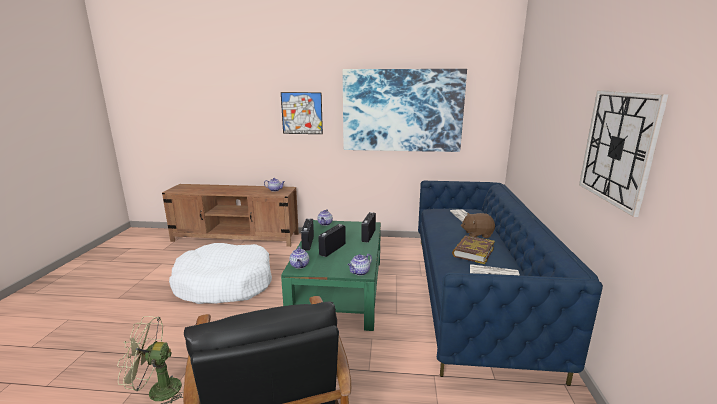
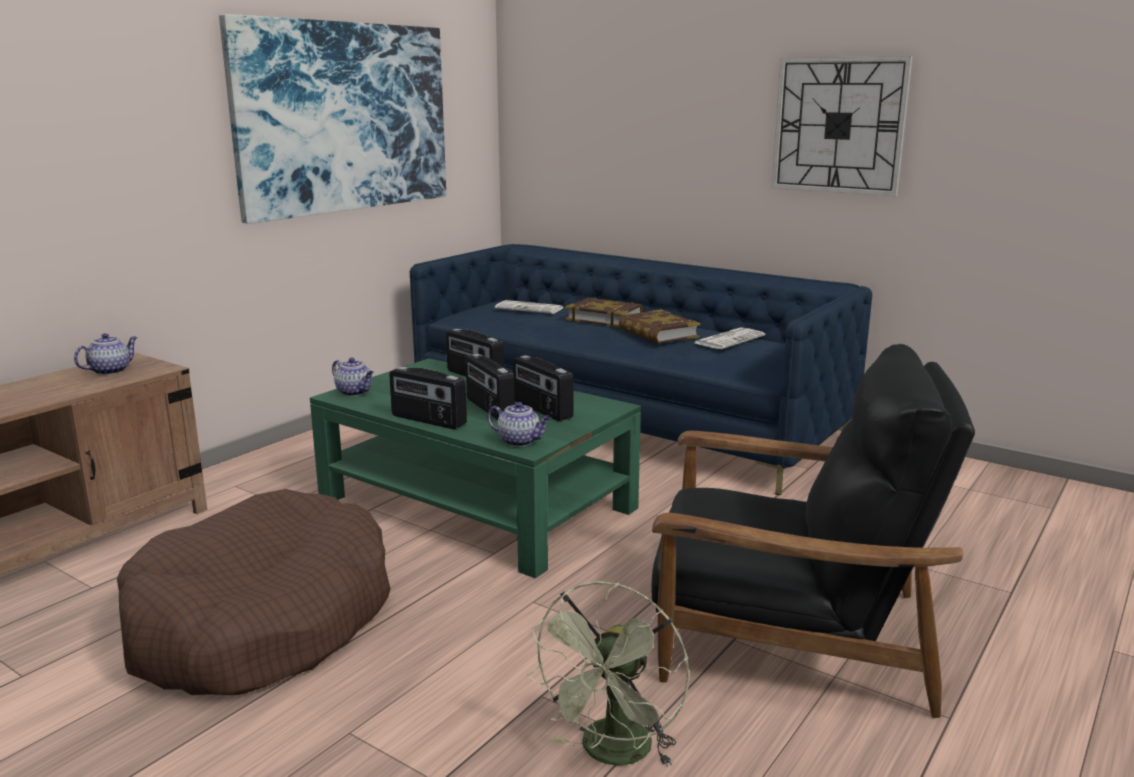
camera: 60 degrees left, 0 degrees up
(224, 284) = (261, 622): white dog bed -> brown dog bed
(302, 113) = (127, 135): picture -> none
(342, 259) = (541, 410): none -> radio
(359, 272) = (607, 408): teapot -> none
(477, 234) = (604, 318): brown plush toy -> book

